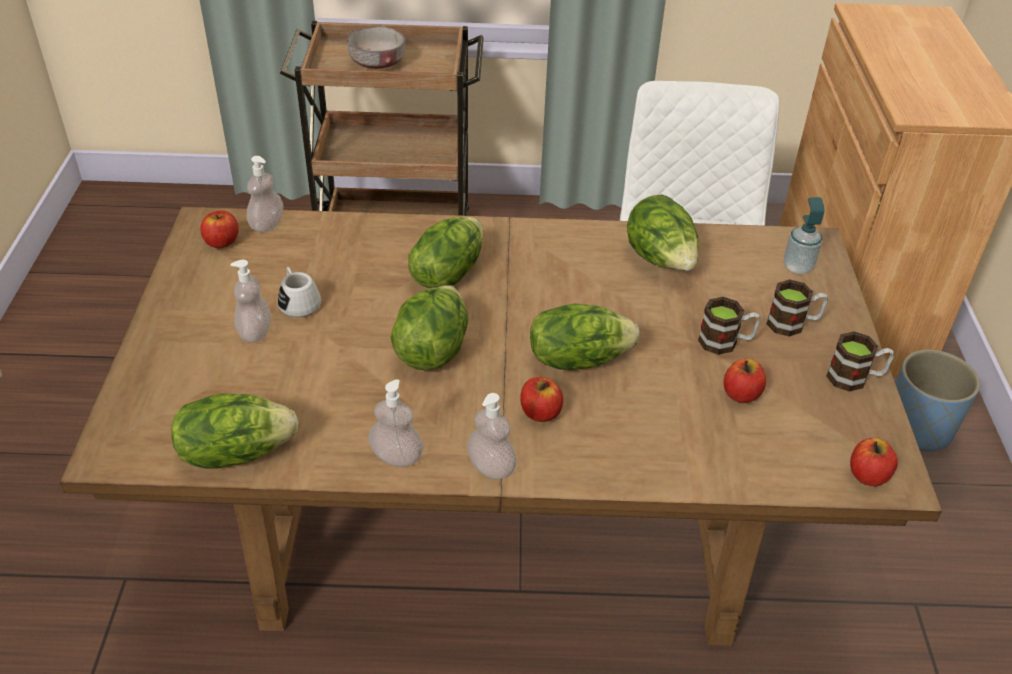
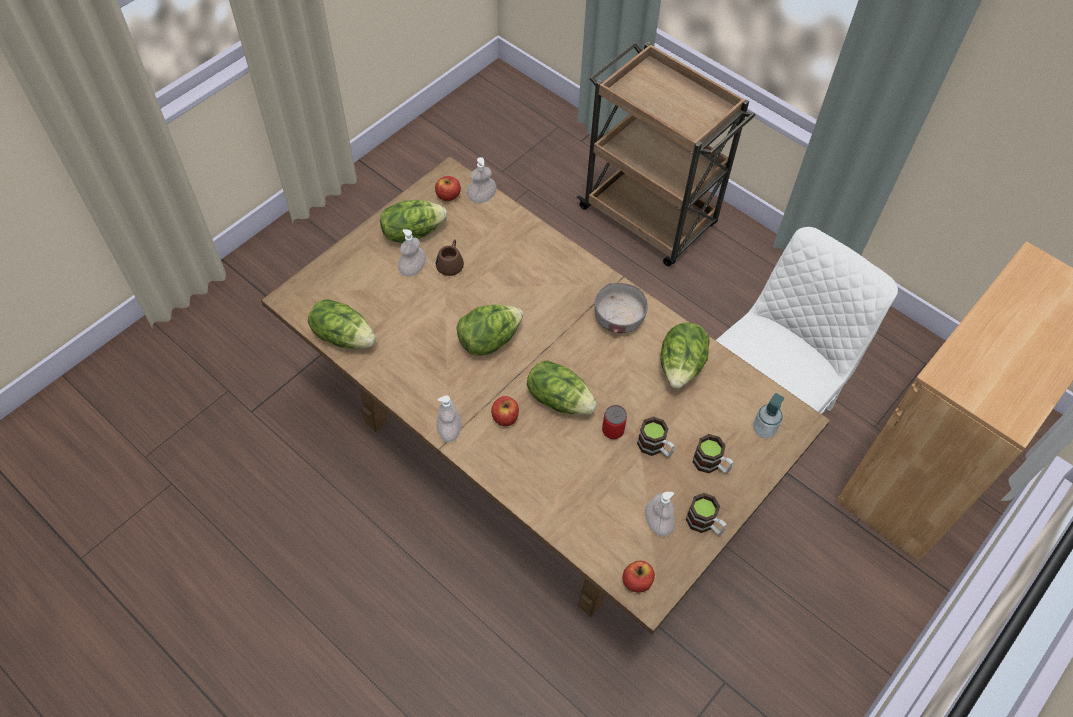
camera: 40 degrees right, 15 degrees up
(298, 302) = (451, 263): white mug -> brown mug
(377, 63) = (662, 100): grey bowl -> grey bowl (618, 318)
(396, 456) = (411, 391): soap dispenser -> soap dispenser (657, 523)
(447, 273) = (546, 294): lettuce -> lettuce (412, 232)
(667, 353) = (613, 430): none -> can
(741, 394) = (624, 485): apple -> none
(917, 428) = (864, 586): blue planter -> none

